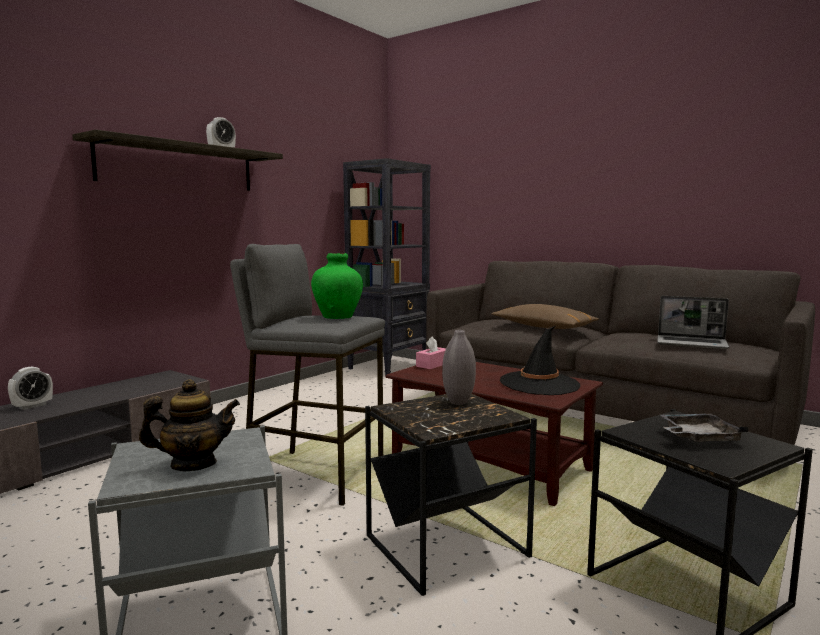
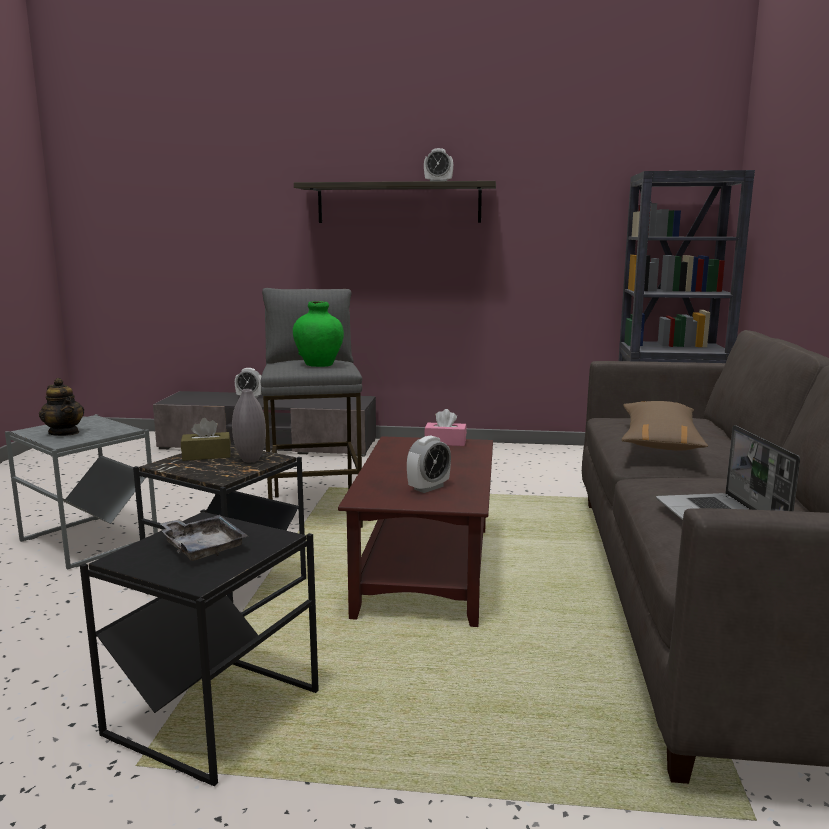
camera: 60 degrees right, 5 degrees up
(421, 413) = (206, 455): none -> brown tissue box
(539, 384) = (428, 488): black hat -> alarm clock

